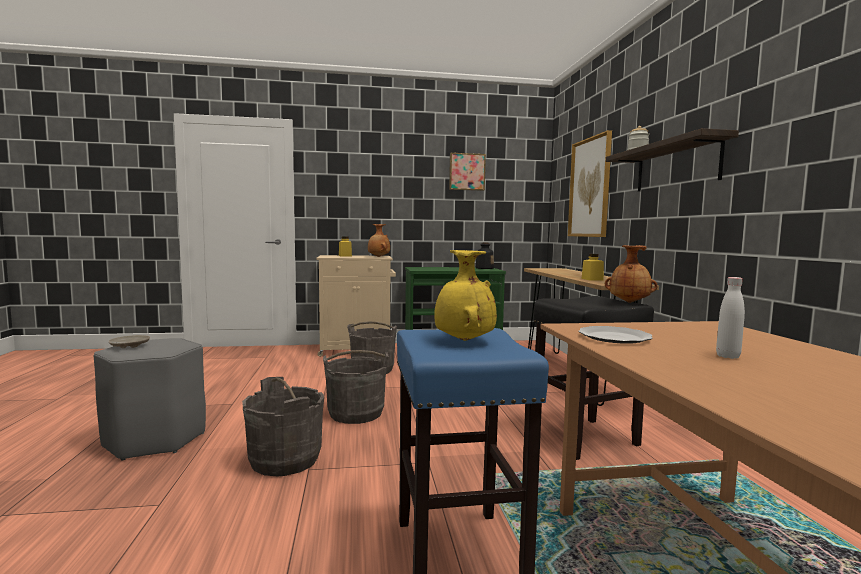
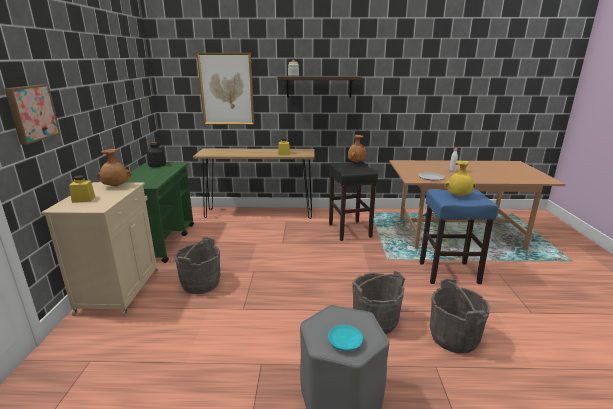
camera: 80 degrees left, 15 degrees up
(129, 346) = (345, 343): beige plate -> turquoise plate
(355, 413) = (303, 293): grey bucket -> grey bucket (454, 337)
(466, 172) = (114, 74): picture -> picture (31, 113)

